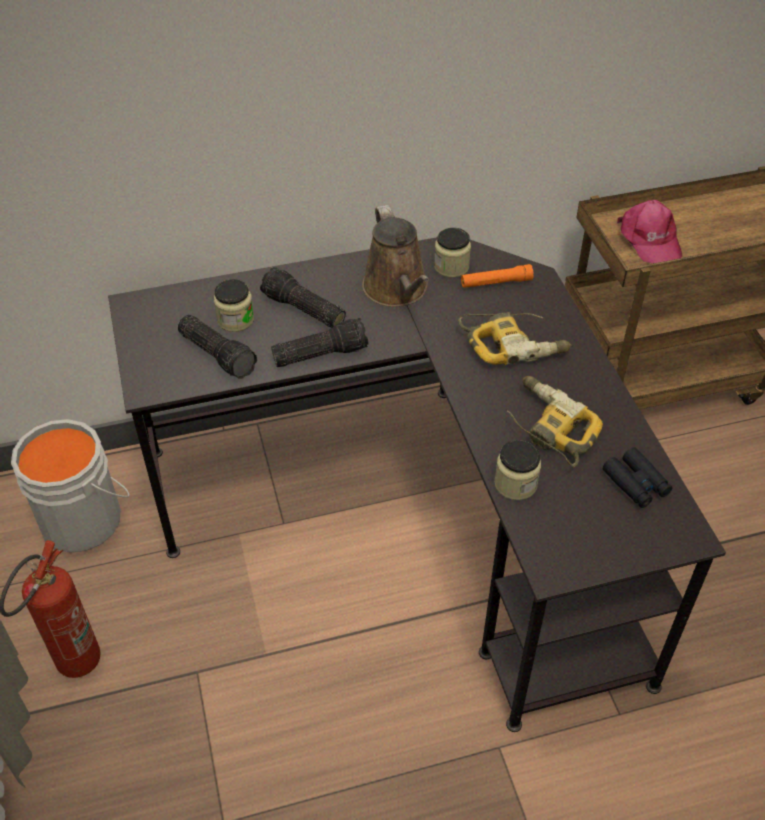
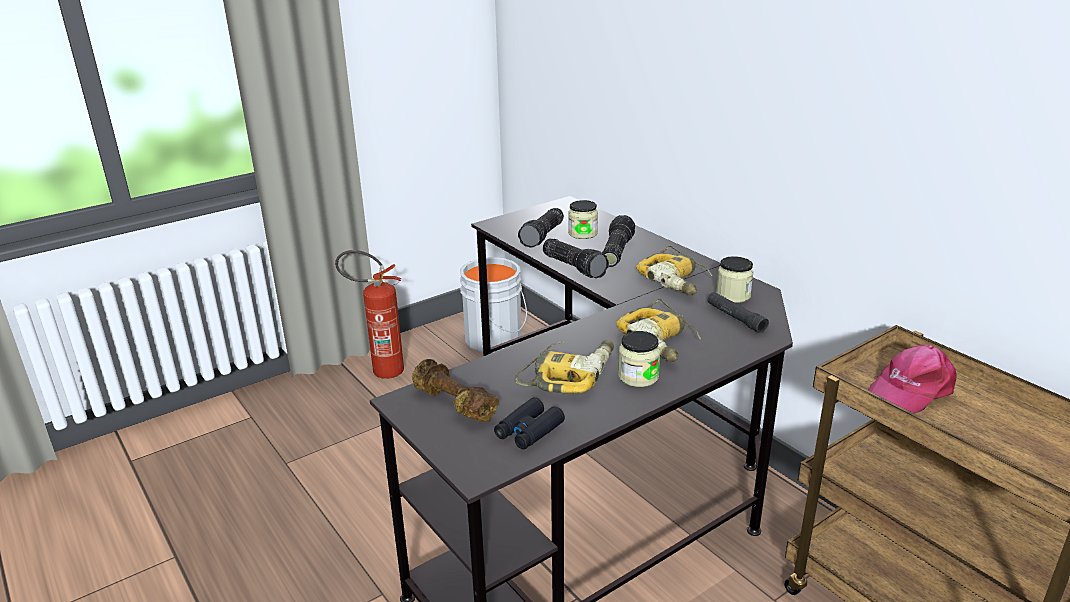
camera: 70 degrees right, 20 degrees down
(397, 290) = (676, 279): brown watering can -> power drill
(496, 282) = (735, 318): orange flashlight -> black flashlight
(515, 484) = (490, 369): jar -> jar (638, 376)
(572, 529) = (453, 404): none -> brown dumbbell

